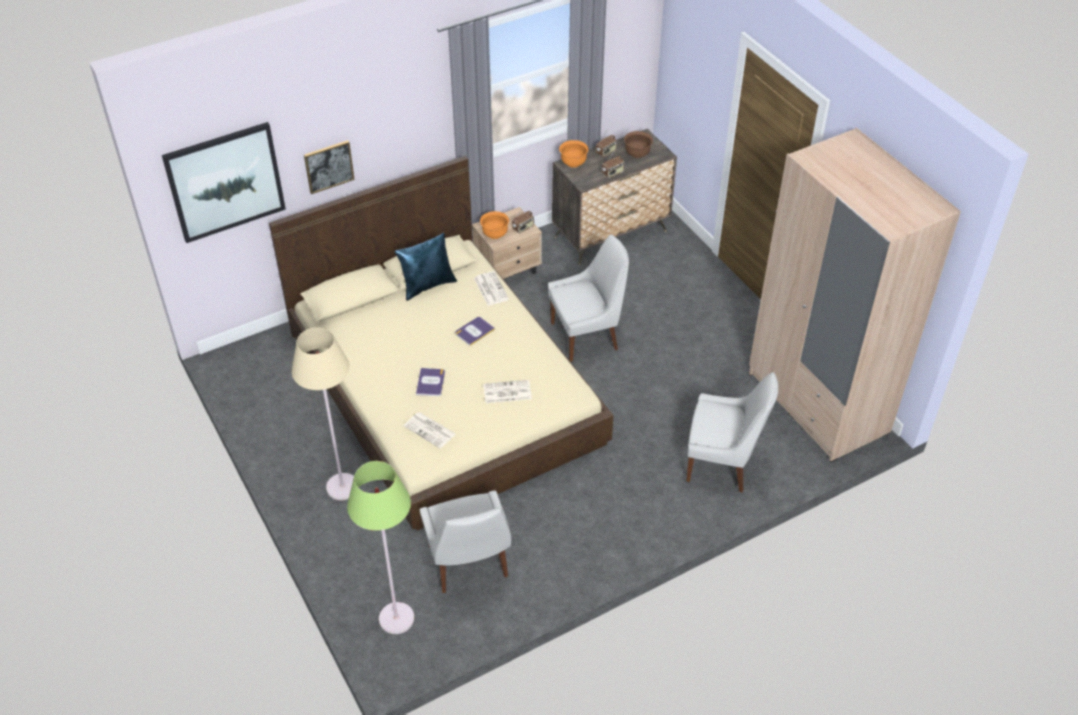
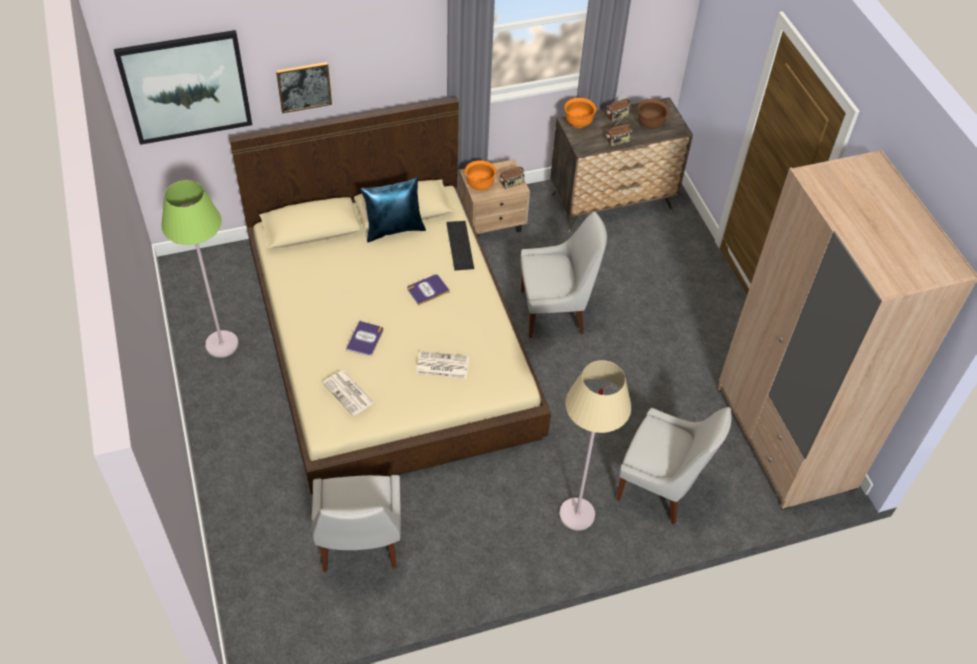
camera: 10 degrees right, 5 degrees up
(342, 487) = (255, 431): beige floor lamp -> beige floor lamp (577, 514)
(396, 618) = (267, 590): green floor lamp -> green floor lamp (222, 344)
(490, 288) = (458, 245): newspaper -> keyboard

